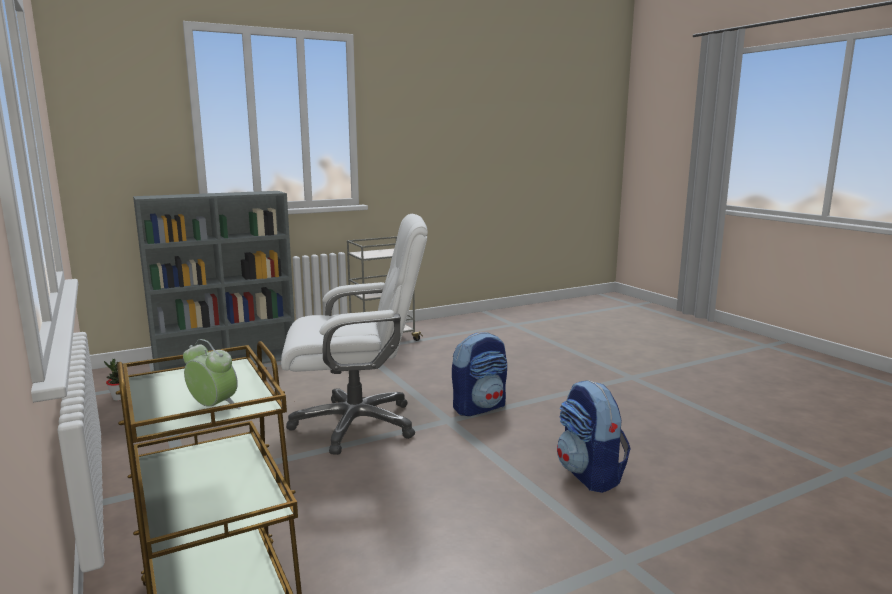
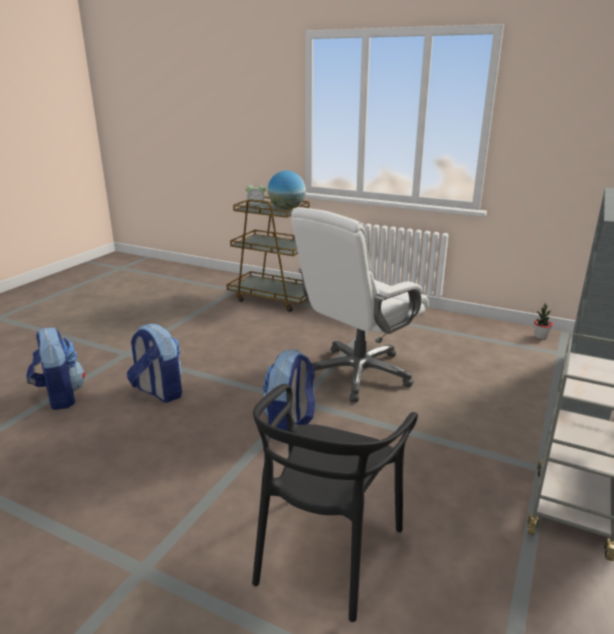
camera: 145 degrees right, 10 degrees up
(184, 380) = (286, 209): none -> globe
(525, 359) = (326, 551): none -> black chair
(727, 511) = (60, 397): none -> backpack

